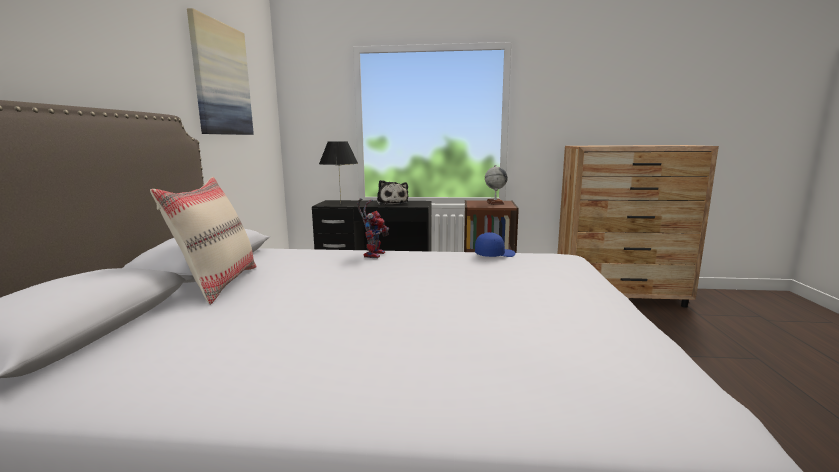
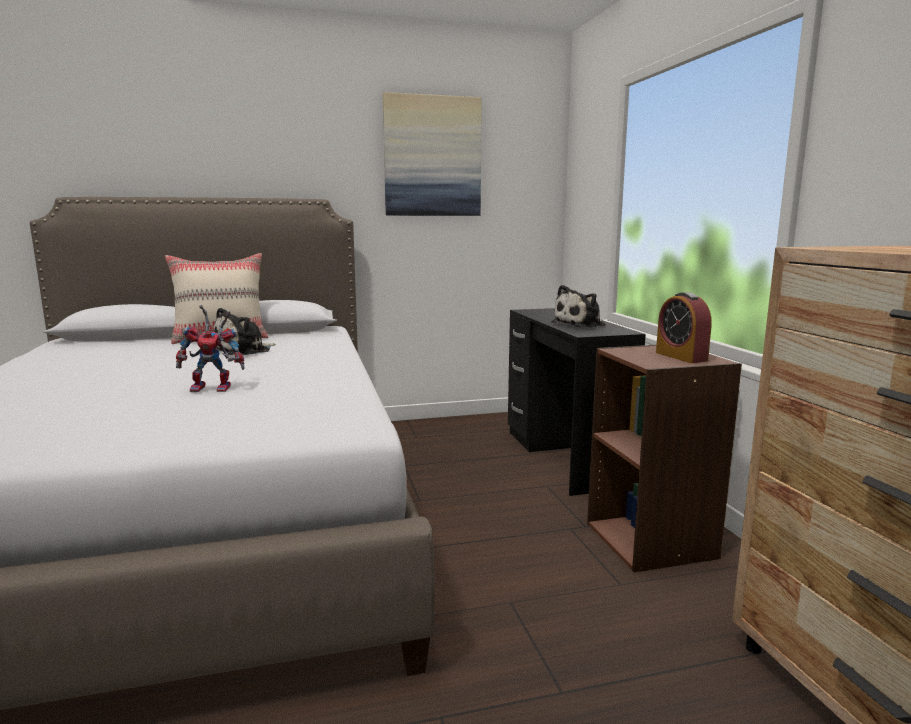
camera: 70 degrees right, 0 degrees up
(308, 275) = (244, 350): none -> plush toy
(340, 204) = (542, 313): black table lamp -> none
(373, 254) = (326, 356): toy robot -> toy robot (215, 388)
(494, 255) = (344, 392): blue cap -> none
(495, 202) = (681, 356): globe -> alarm clock

